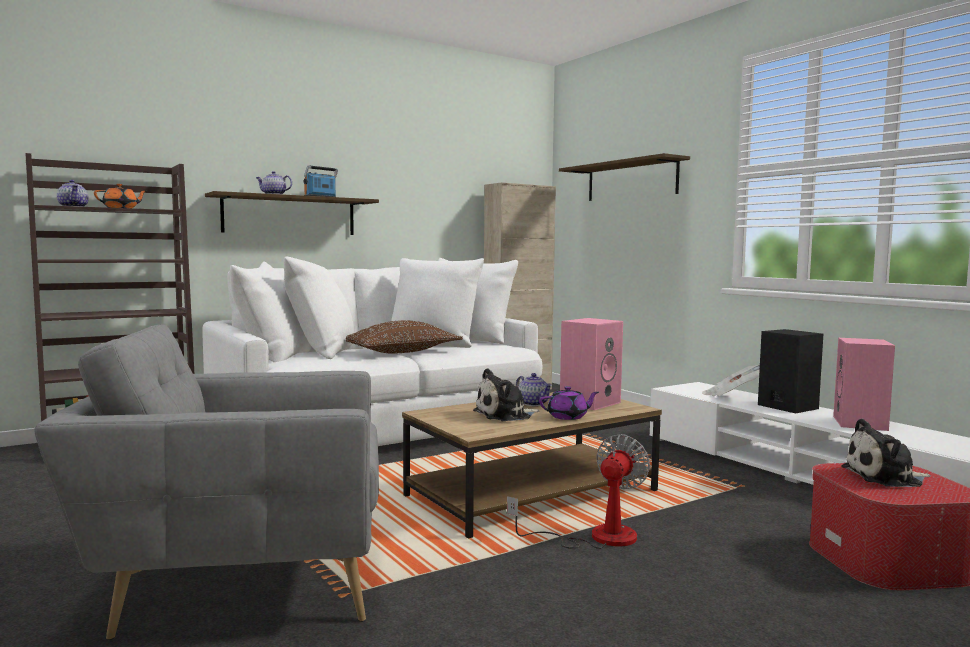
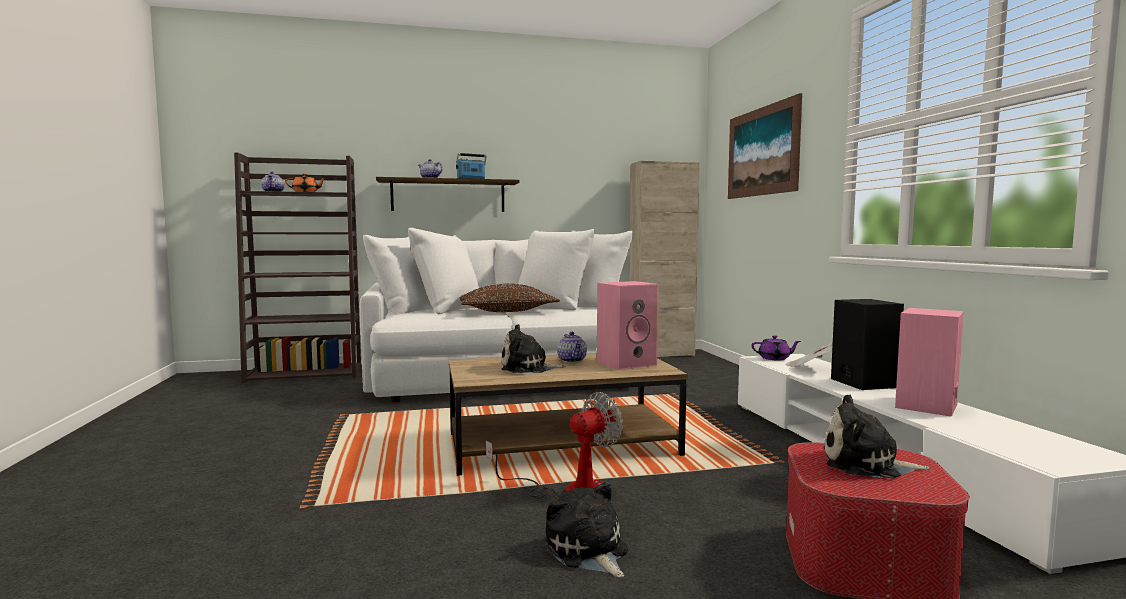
camera: 20 degrees right, 0 degrees up
(241, 582) = (250, 485): grey armchair -> none
(568, 417) = (581, 373): purple teapot -> purple teapot (774, 358)
(631, 180) = (762, 151): shelf -> picture
(677, 590) = (587, 551): none -> plush toy

